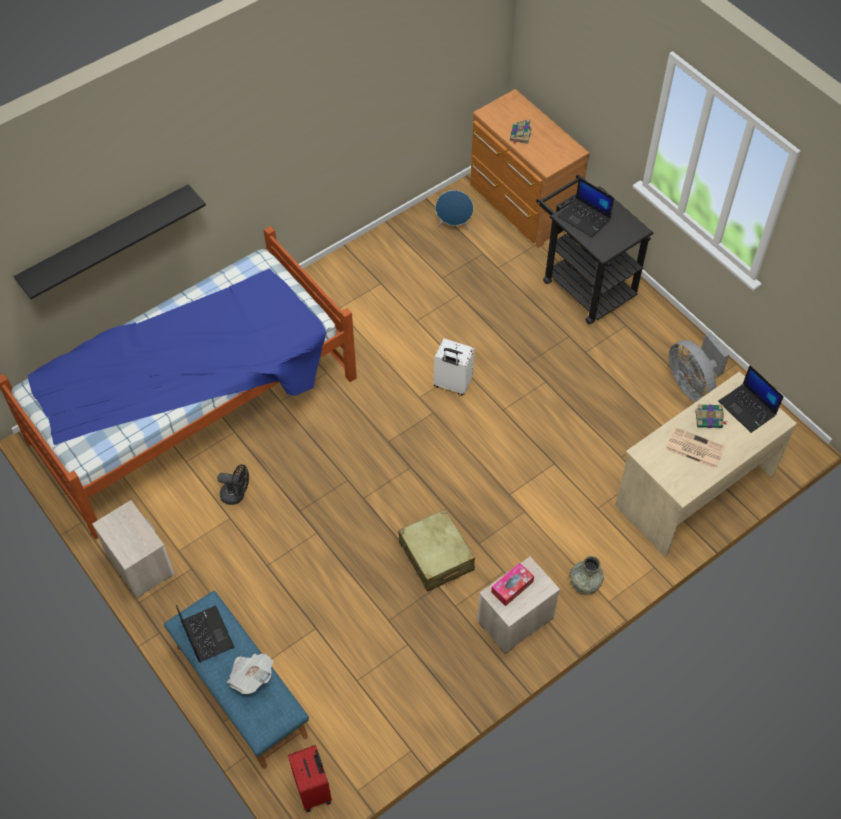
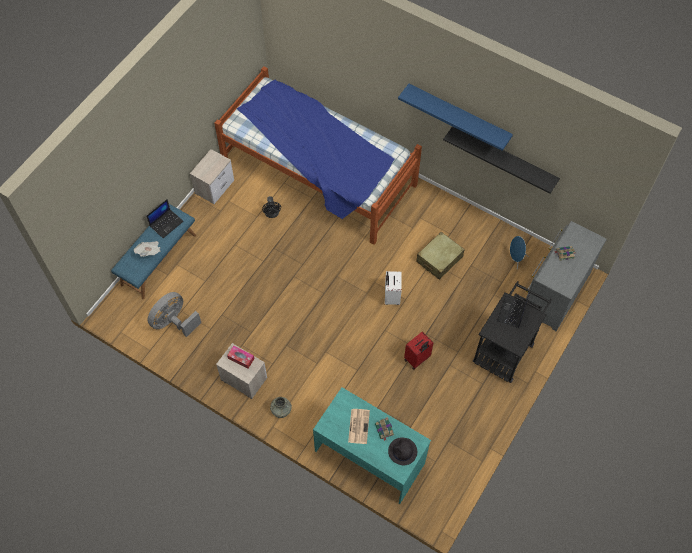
camera: 70 degrees right, 5 degrees up
(106, 240) = (340, 64): black shelf -> black shelf (504, 157)
(294, 125) = (458, 114): none -> blue shelf
(314, 789) = (116, 312): red suitcase -> red suitcase (417, 359)
(436, 556) = (269, 325): beige suitcase -> beige suitcase (439, 259)
(521, 205) = (554, 292): brown dresser -> grey dresser
(692, 384) = (452, 436): grey fan -> grey fan (174, 322)
(693, 489) = (370, 456): beige desk -> turquoise desk
(748, 408) = (402, 451): laptop -> black hat

